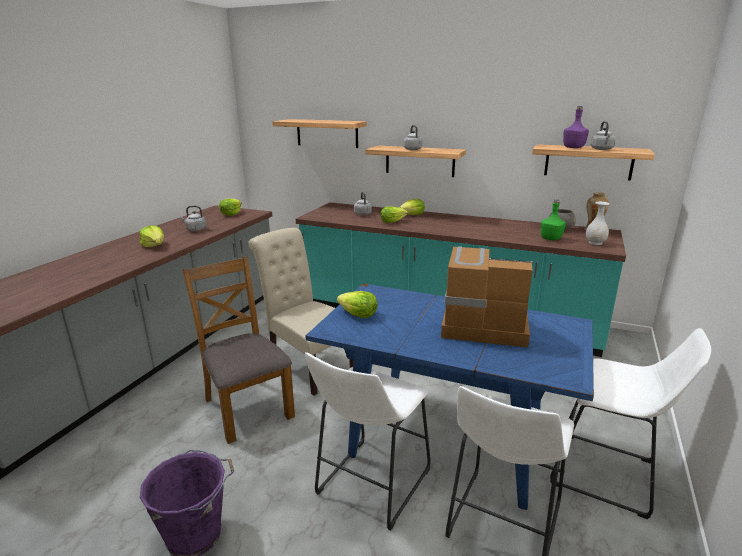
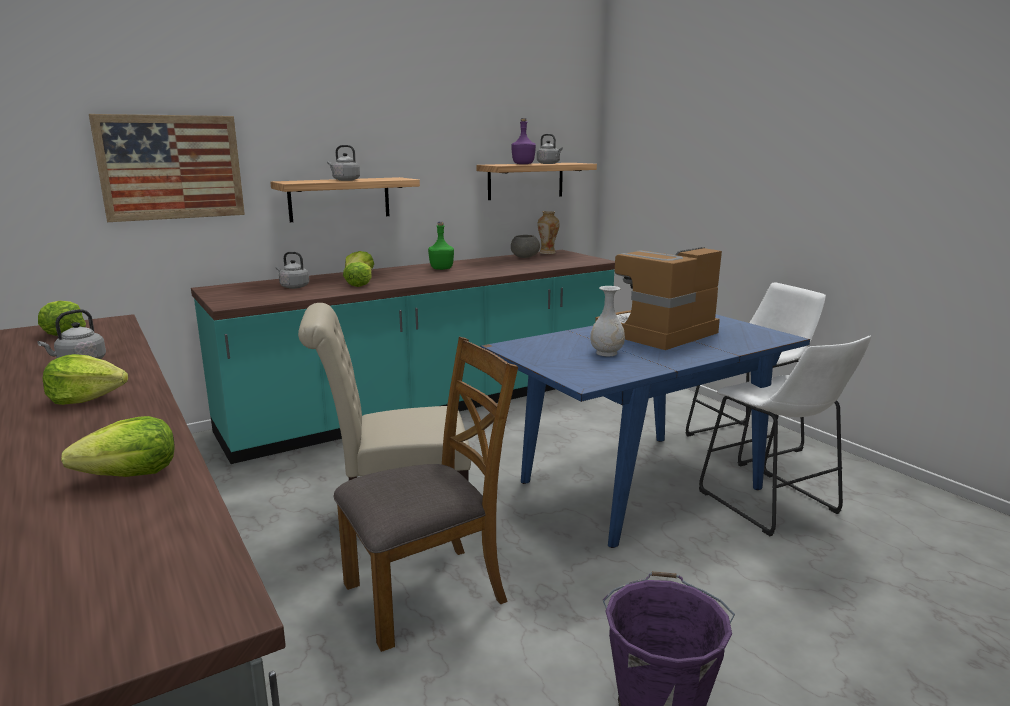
camera: 55 degrees left, 5 degrees down
(247, 408) = (426, 592): brown chair -> brown chair turned 150 degrees clockwise
(327, 133) = (171, 167): shelf -> picture
(358, 314) = (565, 364): lettuce -> lettuce (131, 475)
(370, 485) = (671, 551): white stool -> none
(551, 239) = (543, 264): green bottle -> green bottle (441, 269)
(595, 243) = (578, 259): white vase -> white vase (607, 353)

